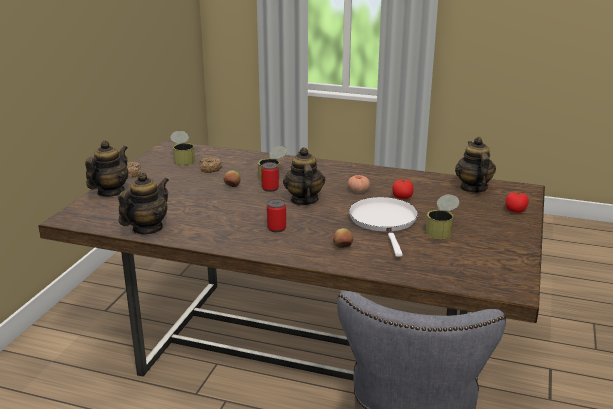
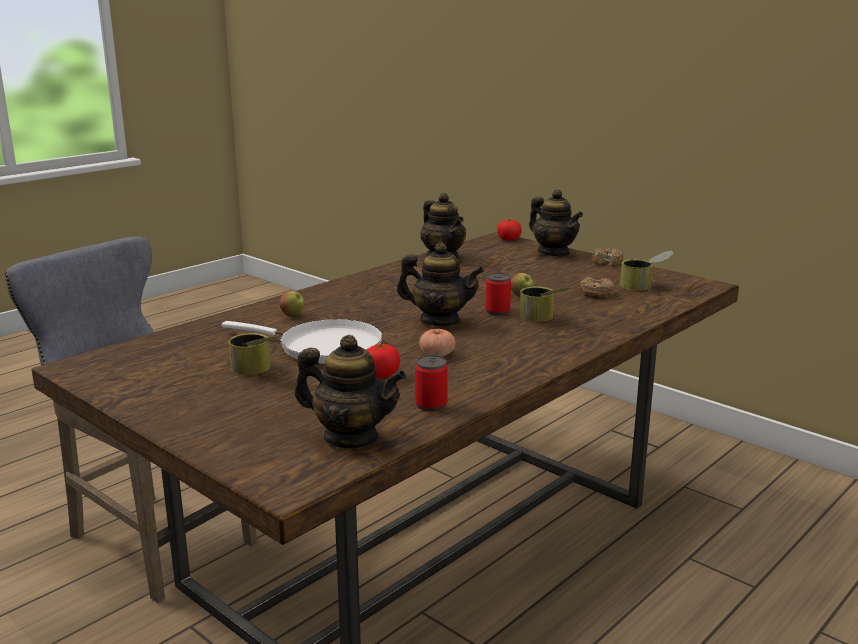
camera: 115 degrees right, 5 degrees down
(276, 228) = (378, 298): can -> can (431, 405)
(515, 210) = (229, 441): tomato -> tomato (508, 239)

